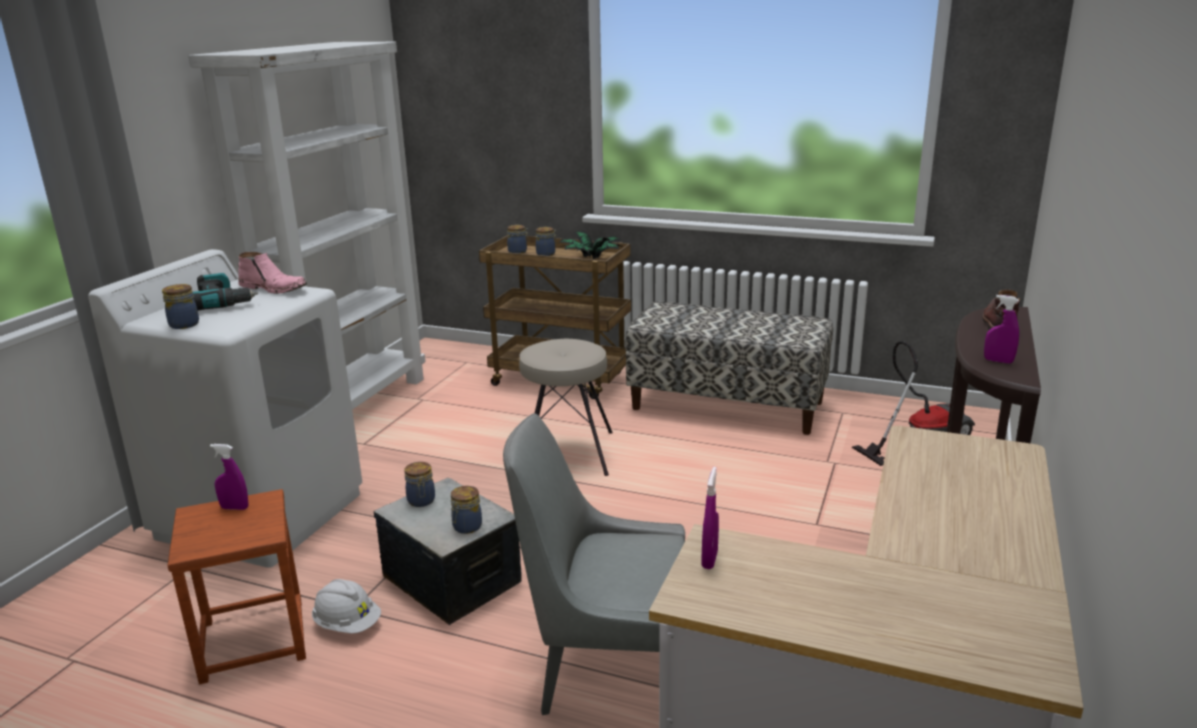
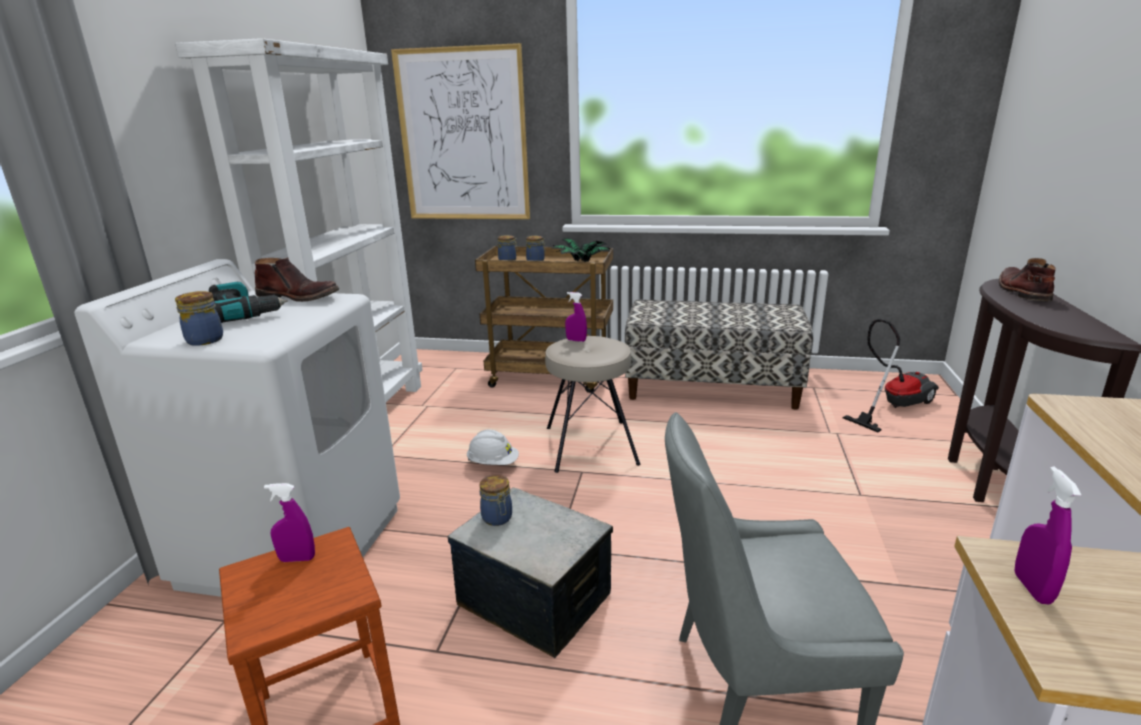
camera: 10 degrees left, 0 degrees up
(274, 288) = (299, 297): pink boot -> brown boot
(347, 625) = (437, 674): white hard hat -> white hard hat (493, 463)
(466, 527) = (562, 545): jar -> none
(484, 116) = (463, 136): none -> picture
(998, 361) = (1068, 323): purple spray bottle -> purple spray bottle (576, 340)

